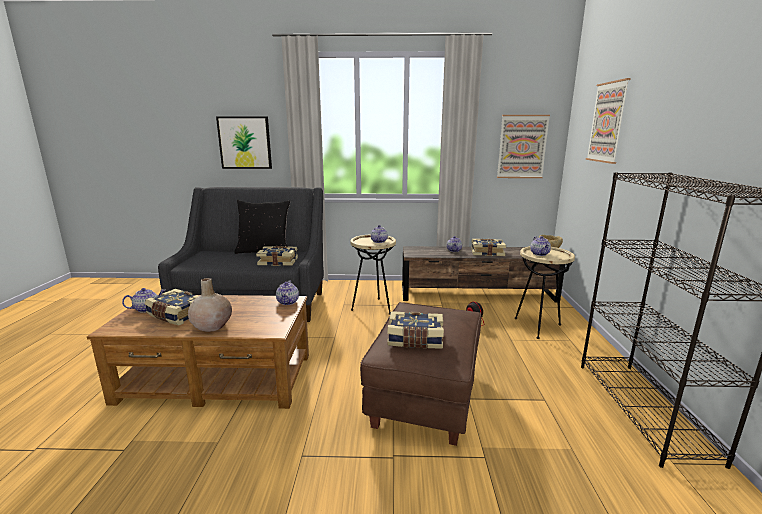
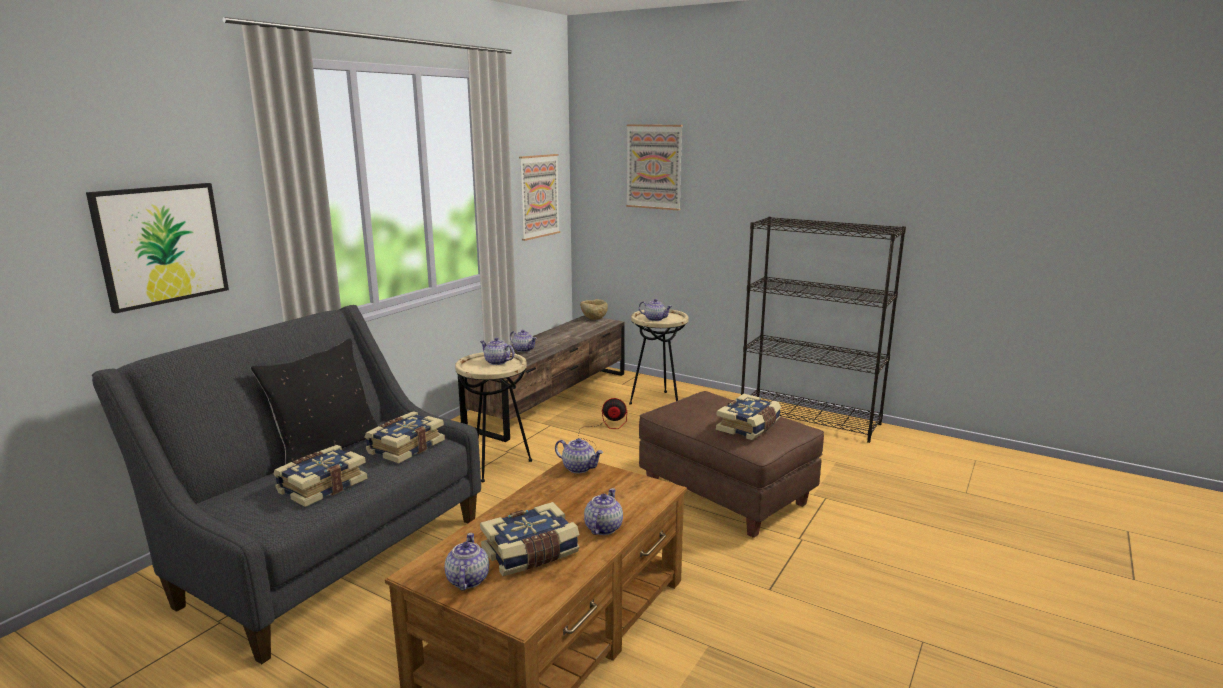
camera: 60 degrees left, 0 degrees up
(212, 326) = (603, 528): beige vase -> teapot
(487, 252) = (557, 340): book -> book (321, 486)

